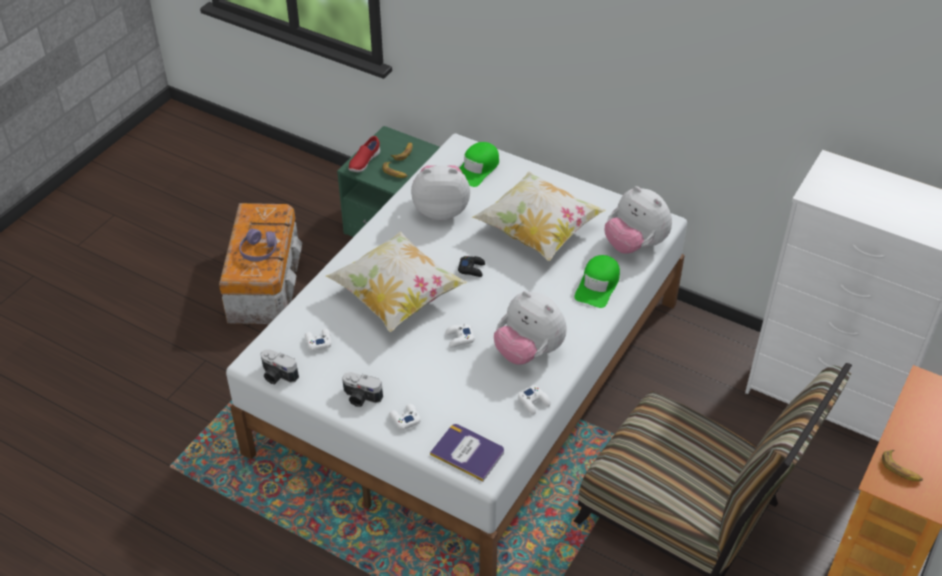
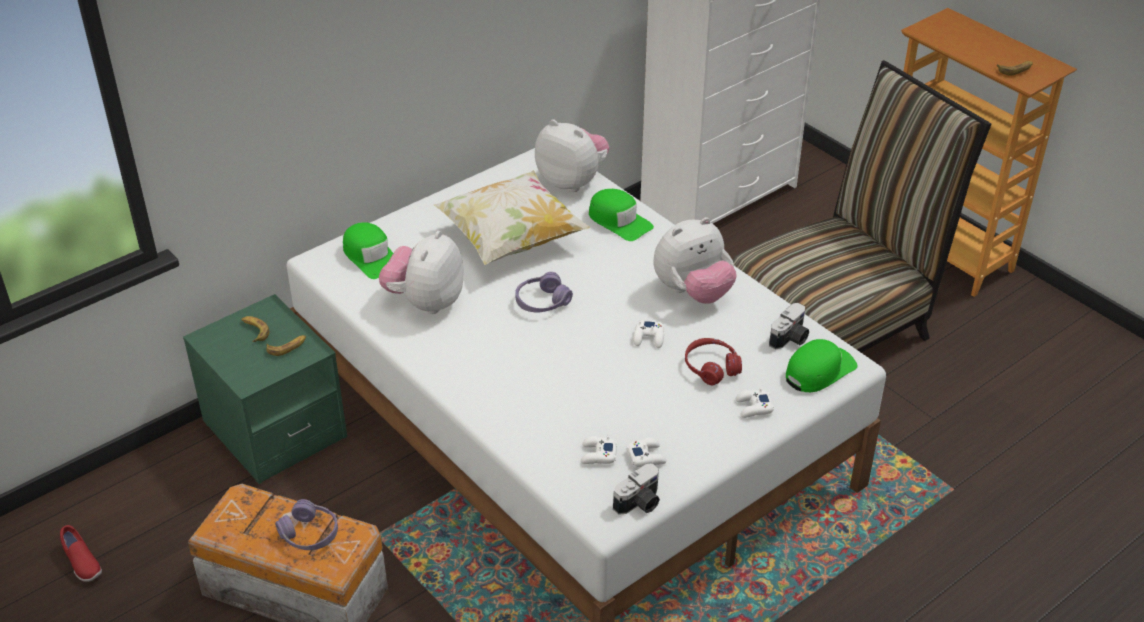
camera: 70 degrees left, 5 degrees down
(361, 398) = (707, 436): camera -> camera (790, 339)
(364, 162) = (245, 370): red shoe -> red shoe (82, 563)
(397, 297) = (556, 371): pillow -> none
(440, 383) = (711, 368): none -> red headphones
(468, 452) = (819, 370): book -> green cap
(472, 269) = (542, 302): black game controller -> purple headphones
(534, 402) = (766, 307): white game controller -> white game controller (646, 456)
(635, 245) = (572, 181): plush toy -> plush toy turned 120 degrees counterclockwise

